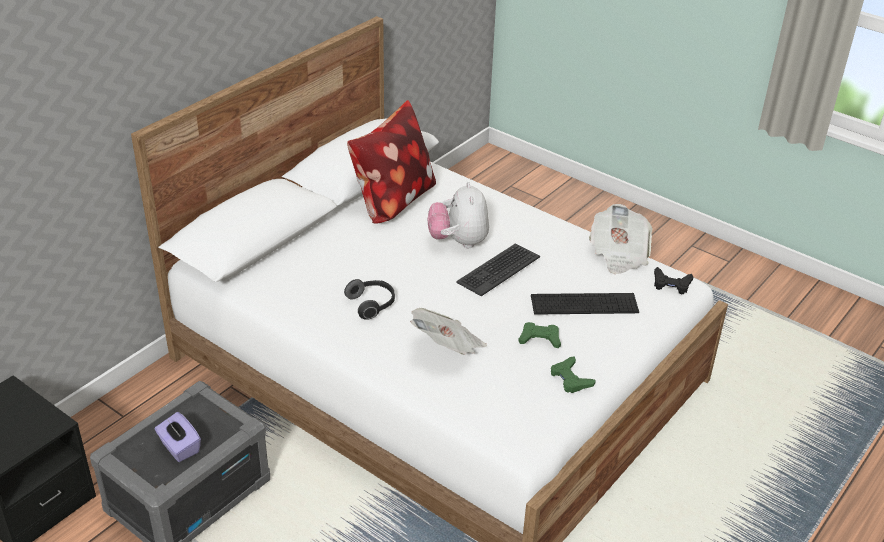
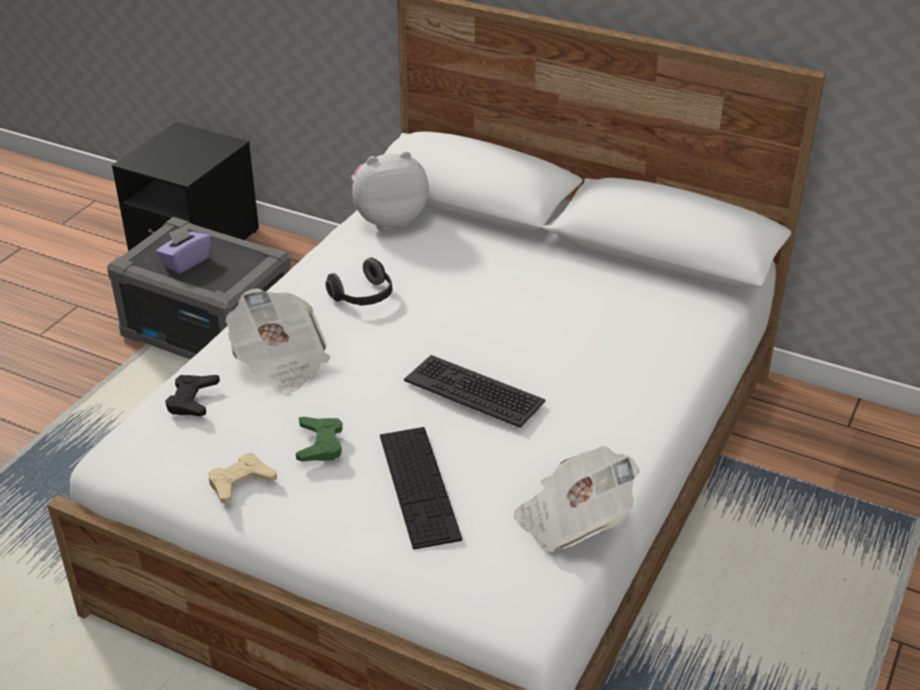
camera: 80 degrees right, 0 degrees up
(392, 201) = (607, 282): pillow -> none
(458, 242) = (534, 350): plush toy -> plush toy (389, 219)
(570, 379) = (241, 482): green game controller -> beige game controller
(671, 284) = (510, 591): black game controller -> black game controller (192, 399)

